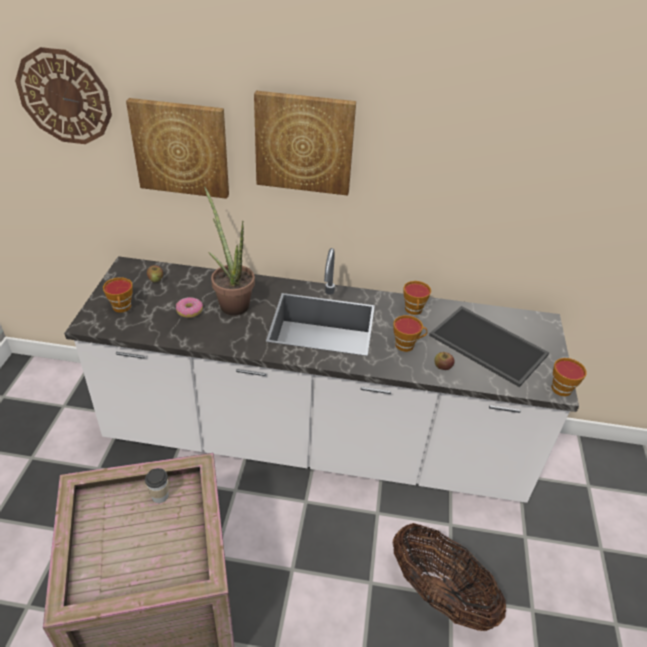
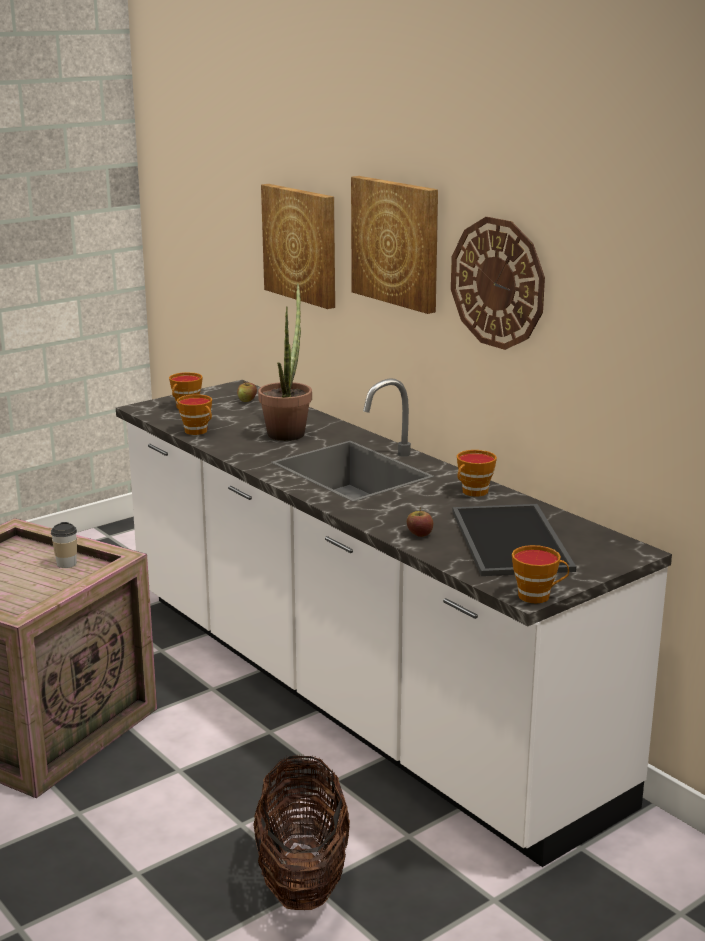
camera: 45 degrees right, 20 degrees down
(64, 97) = (227, 182): wall clock -> wall clock (498, 283)
(189, 311) = (239, 425): donut -> none
(407, 345) = (411, 509): cup -> cup (198, 431)

